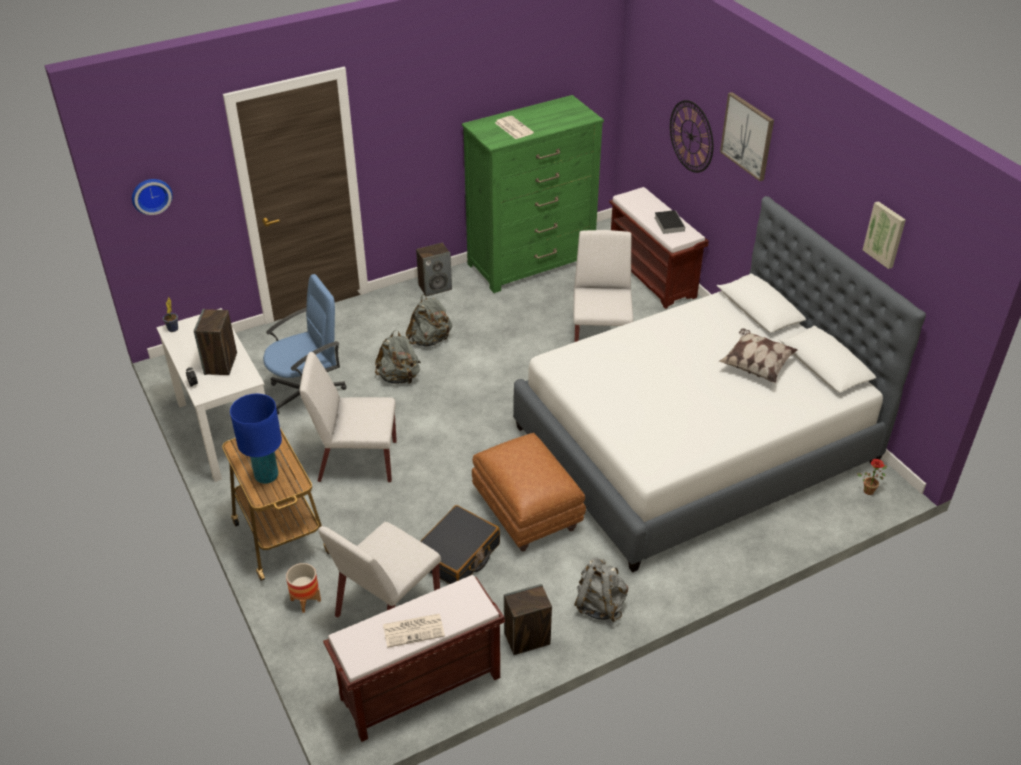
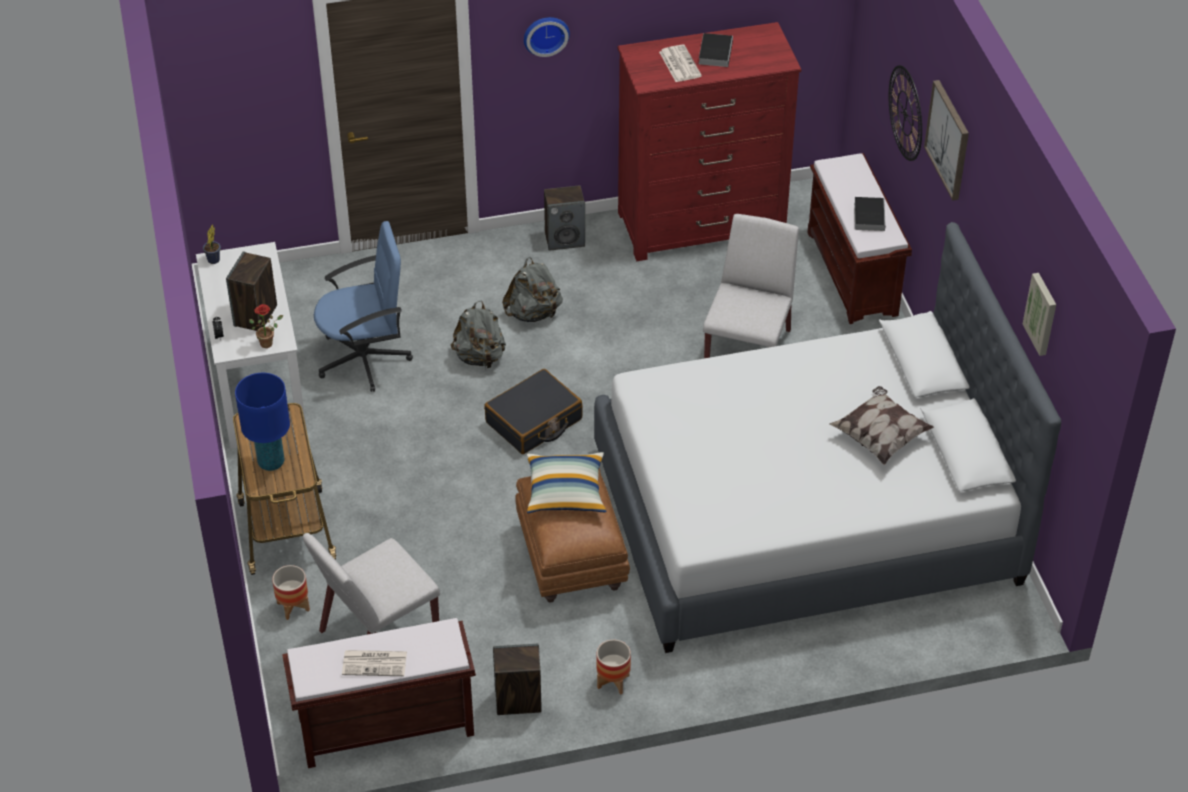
camera: 15 degrees right, 5 degrees up
(151, 195) = (214, 95): wall clock -> wall clock (545, 34)
(356, 461) = (396, 455): white chair -> none
(458, 555) = (475, 591): black suitcase -> black suitcase (534, 421)
(519, 456) = (566, 492): none -> pillow
(531, 262) = (702, 225): green dresser -> red dresser
(536, 117) = (715, 52): none -> book
(599, 605) = (613, 681): grey backpack -> planter
(869, 490) = (995, 615): potted plant -> potted plant (268, 342)

